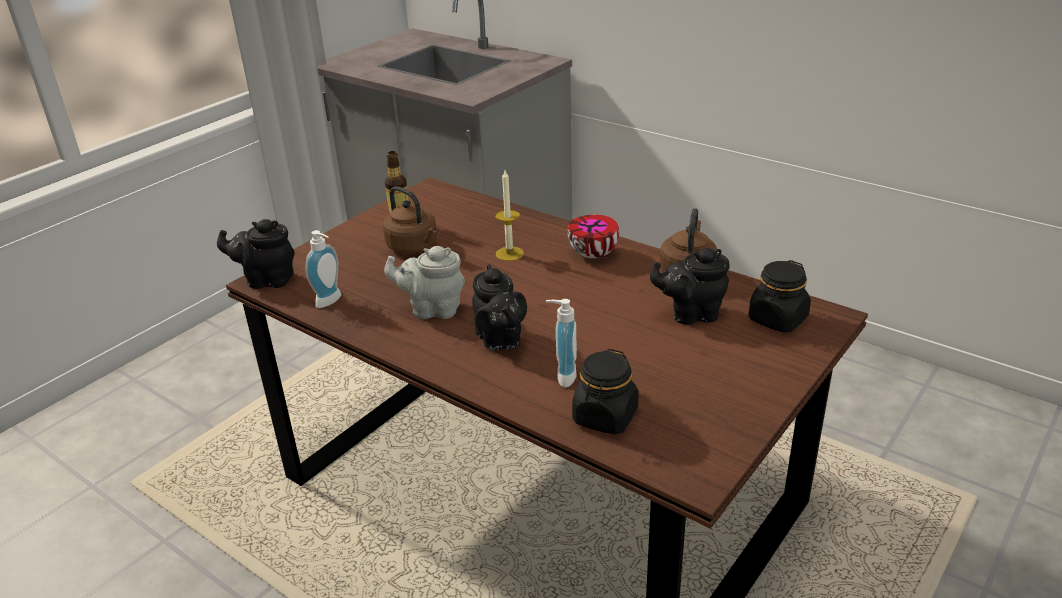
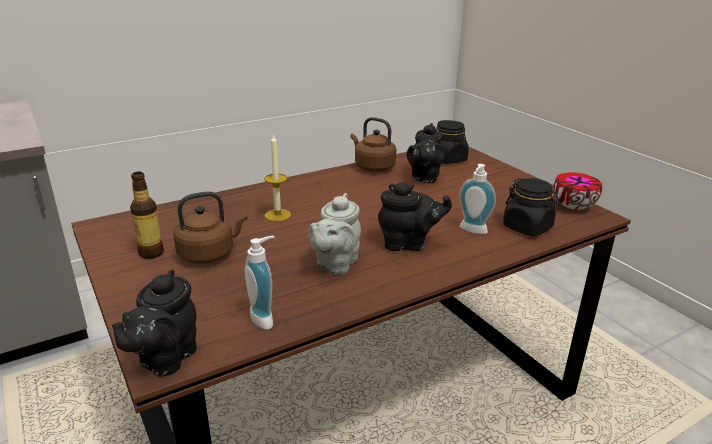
camera: 70 degrees left, 5 degrees down
(594, 254) = (316, 187): bowl -> bowl (573, 206)

